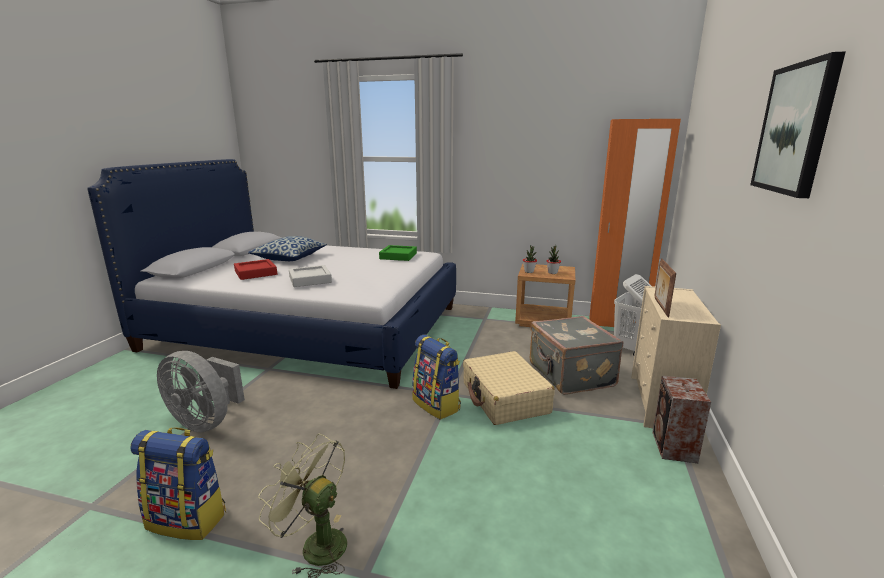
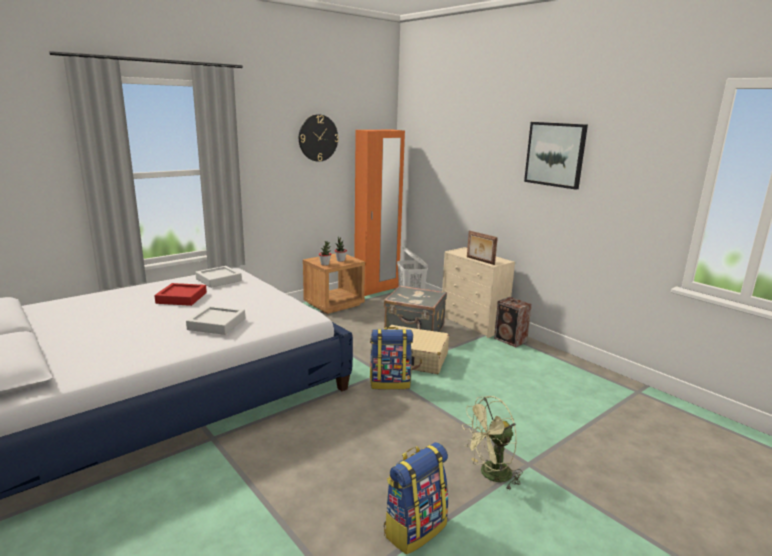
camera: 55 degrees left, 0 degrees up
(206, 421) = (269, 496): grey fan -> none
(256, 273) = (127, 342): red tray -> red tray (181, 298)
(289, 258) = (104, 317): pillow -> none
(398, 256) = (218, 280): green tray -> grey tray
(556, 130) = (318, 138): none -> wall clock

